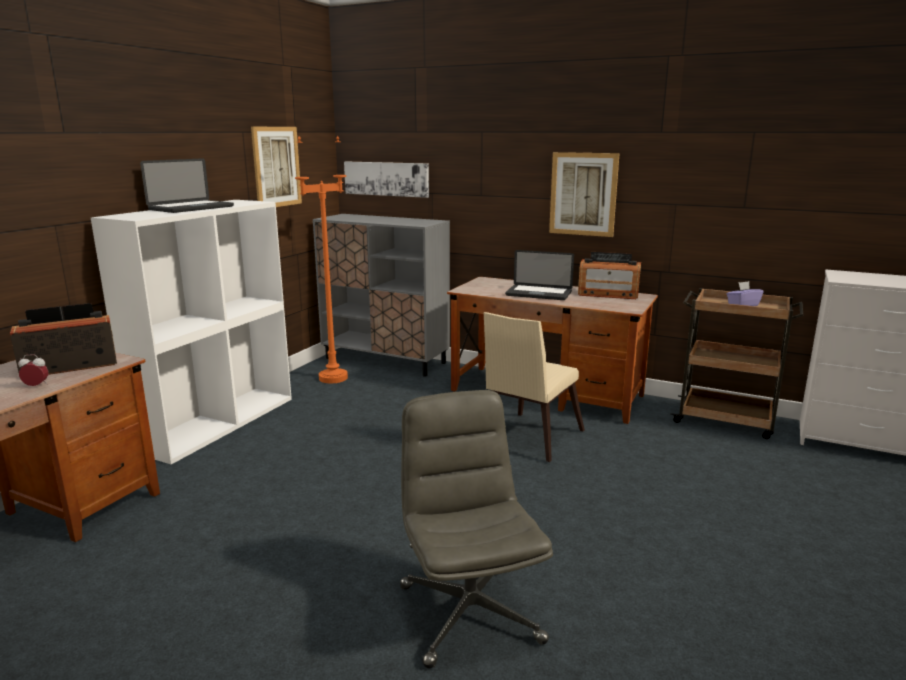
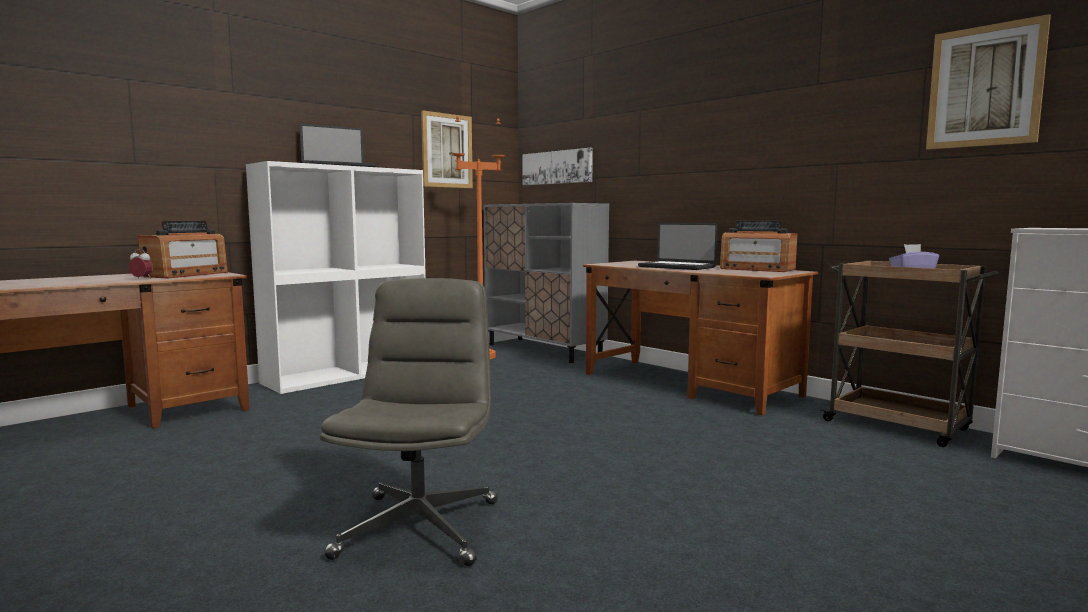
camera: 20 degrees right, 10 degrees down
(70, 366) = (186, 274): radio -> radio turned 120 degrees clockwise
(528, 439) = (630, 414): beige chair -> none
(583, 194) = (736, 162): picture -> picture (984, 86)

